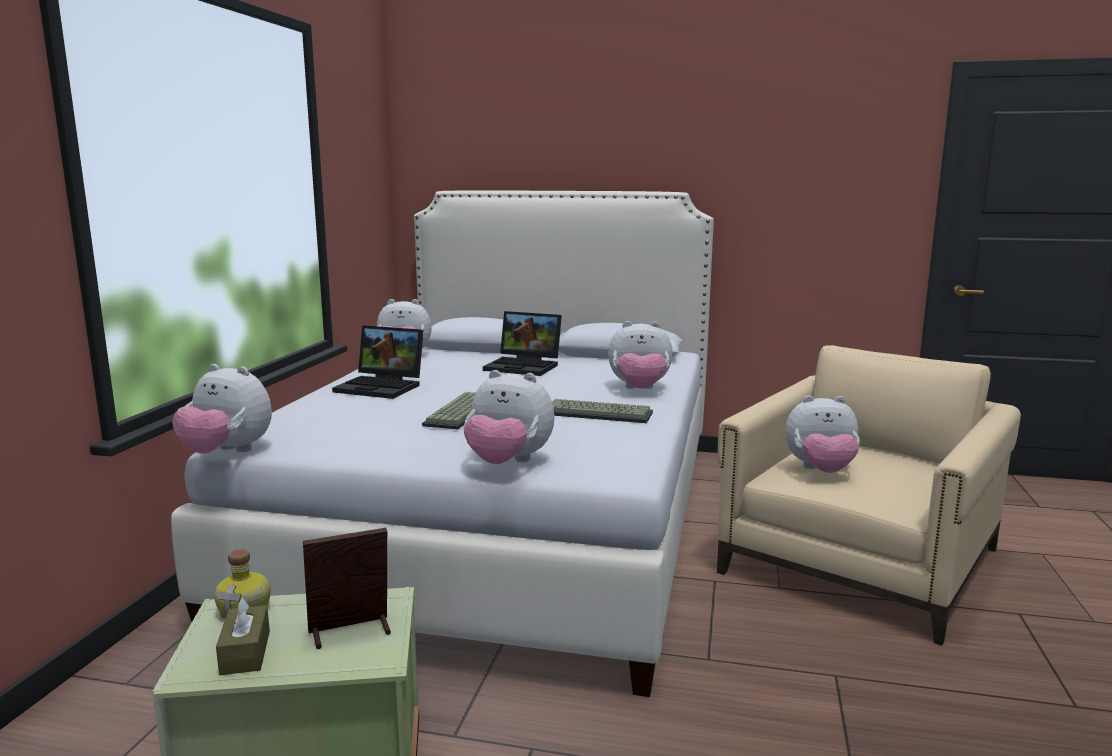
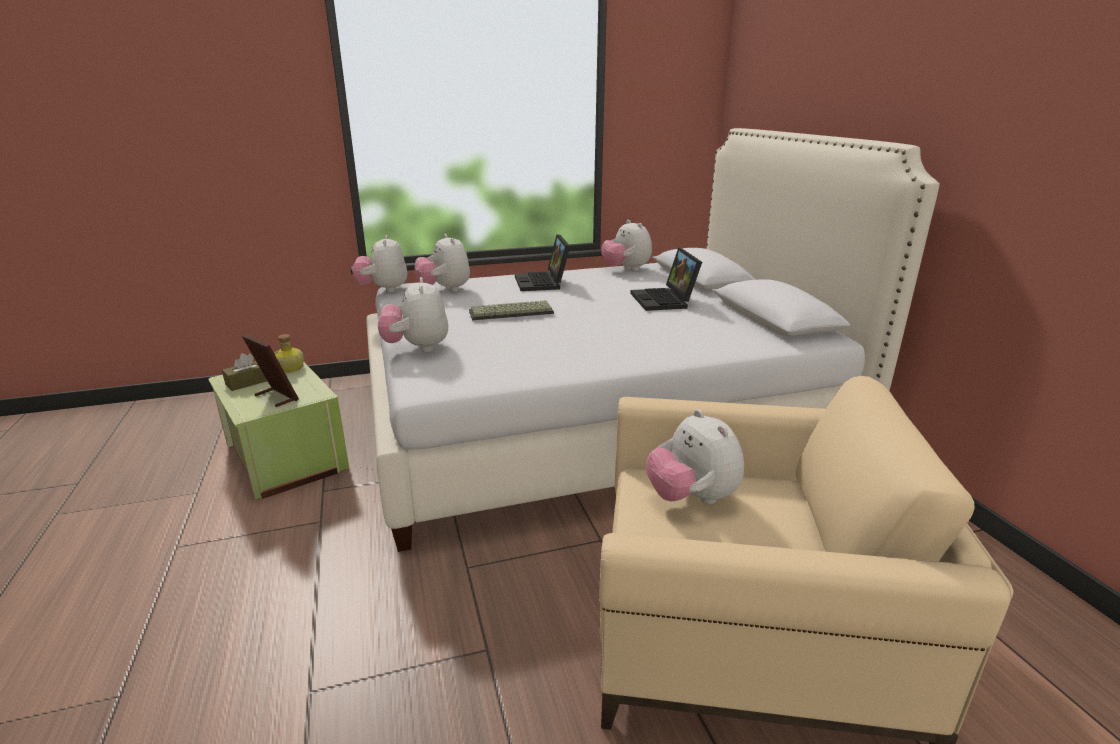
camera: 60 degrees right, 10 degrees up
(599, 413) = (568, 348): keyboard -> none
(639, 390) = (661, 347): plush toy -> plush toy (445, 290)

